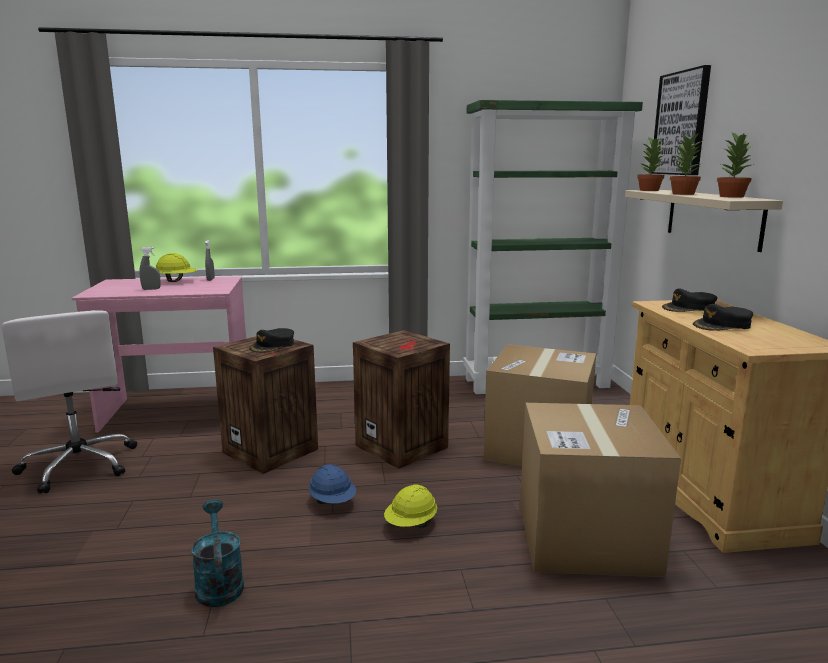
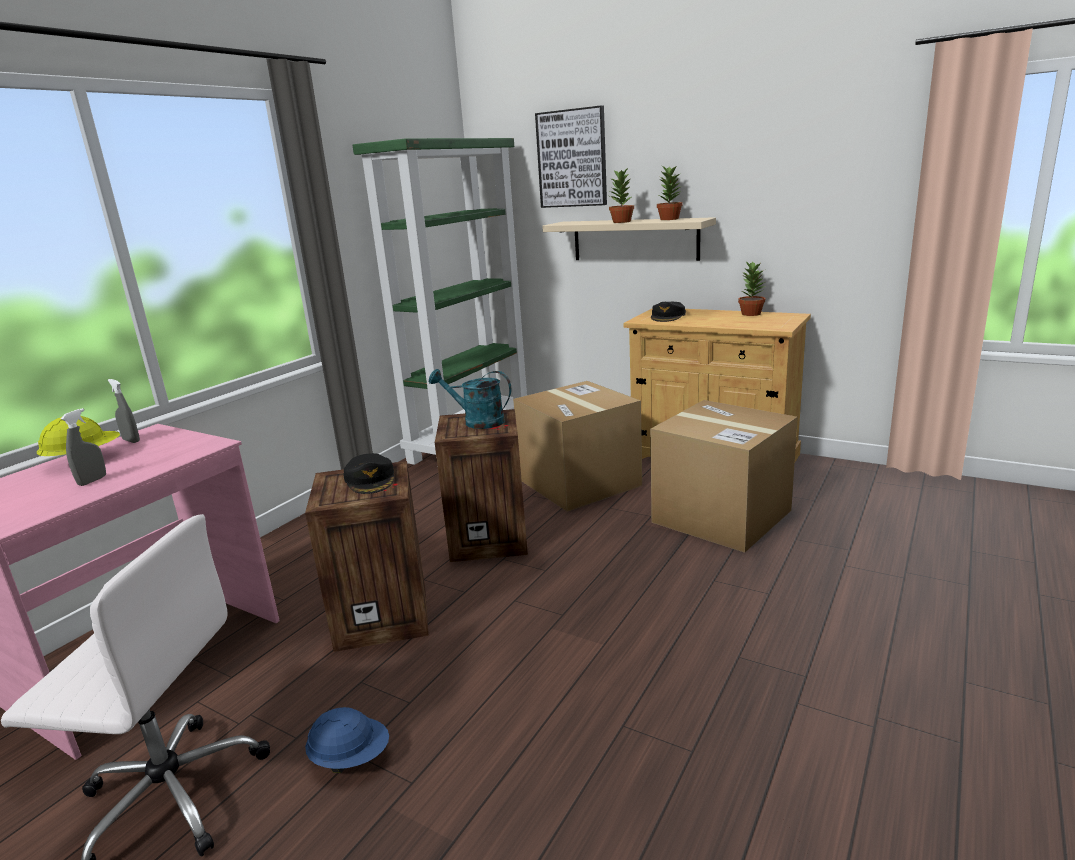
camera: 50 degrees left, 5 degrees up
(218, 583) = (613, 720): turquoise watering can -> turquoise watering can (477, 422)
(333, 502) = (543, 608): blue hard hat -> blue hard hat (351, 758)
(411, 525) = (628, 580): yellow hard hat -> none
(649, 190) = (565, 223): potted plant -> potted plant (750, 314)
(722, 325) = (721, 320): black cap -> none

